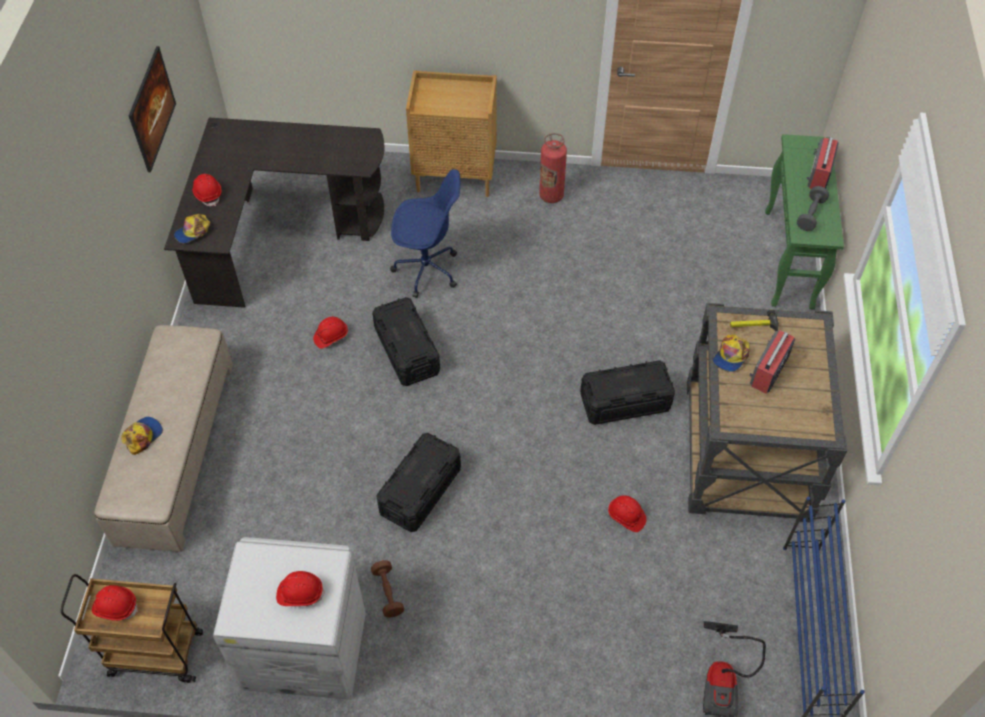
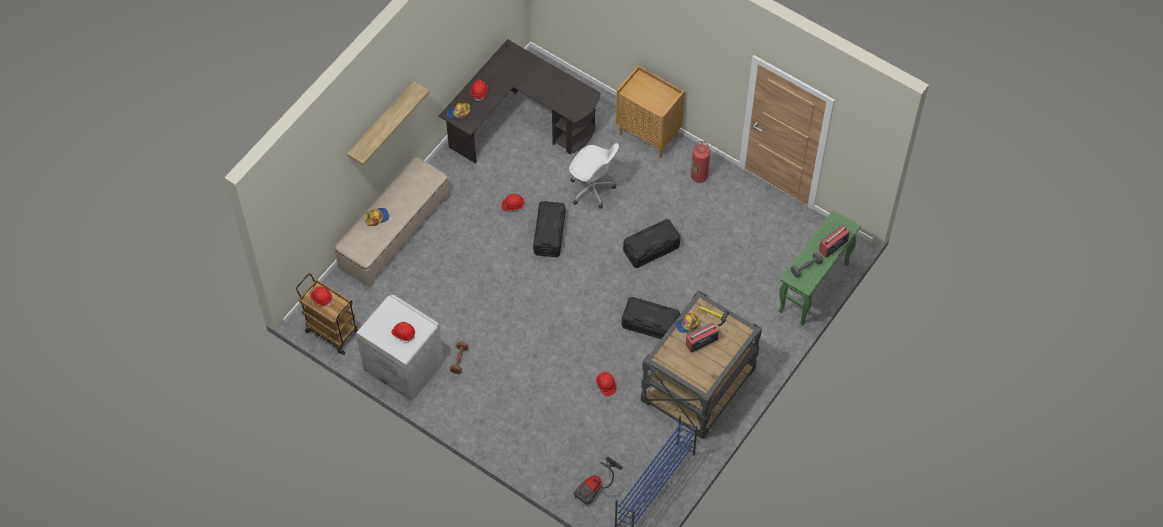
camera: 30 degrees right, 5 degrees up
(84, 264) = (381, 123): none -> shelf
(156, 123) = (461, 47): picture -> none
(420, 491) = (507, 317): black storage box -> black storage box (651, 249)
(428, 270) = (592, 190): blue office chair -> white office chair

